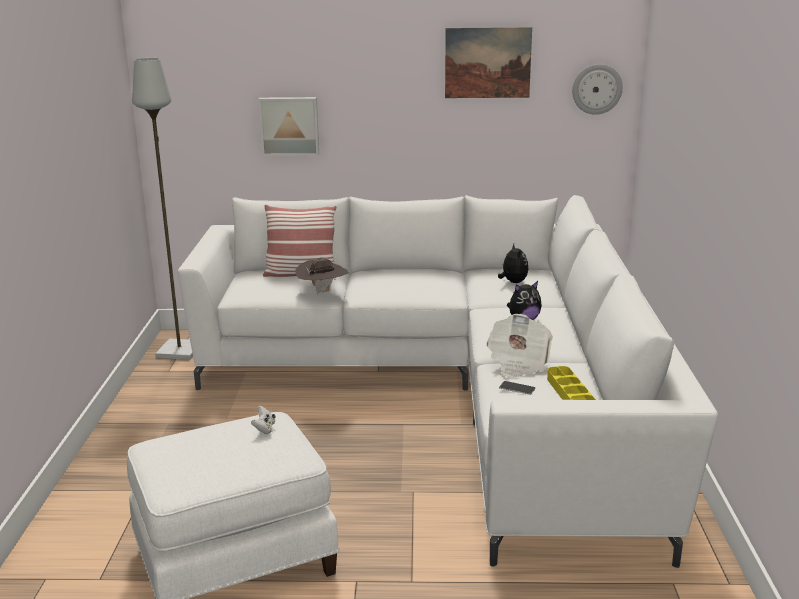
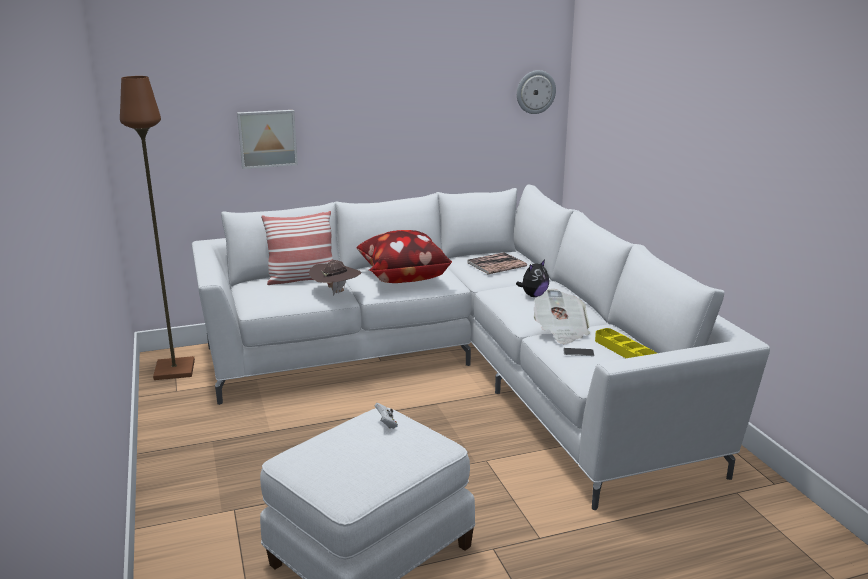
camera: 20 degrees left, 0 degrees up
(179, 350) = (173, 370): grey floor lamp -> brown floor lamp
(401, 284) = (402, 277): none -> pillow
(487, 63) = (446, 72): picture -> none
(513, 282) = (496, 264): plush toy -> book

